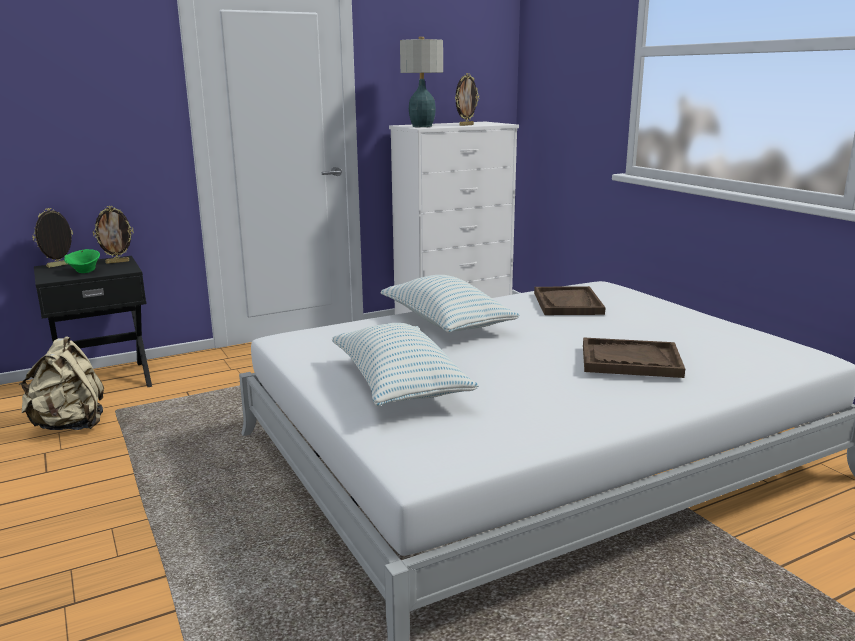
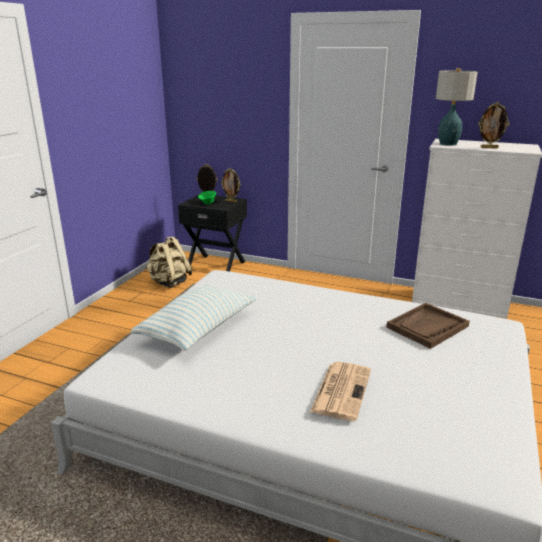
camera: 50 degrees right, 5 degrees up
(446, 323) = (312, 304): pillow -> none
(630, 361) = (341, 390): brown tray -> newspaper

